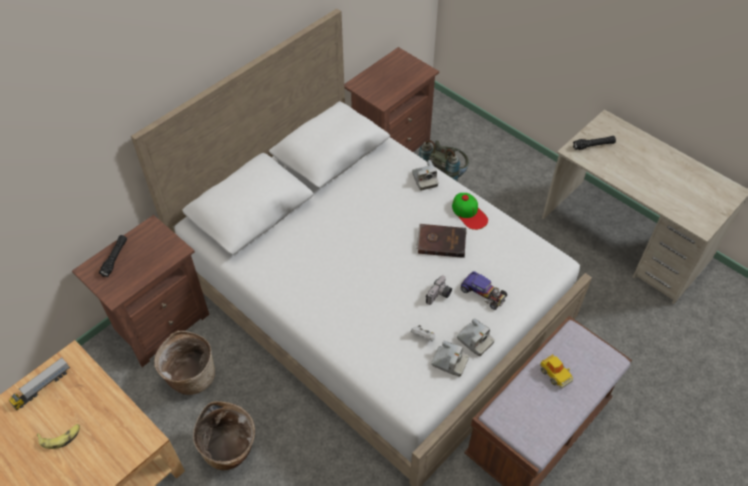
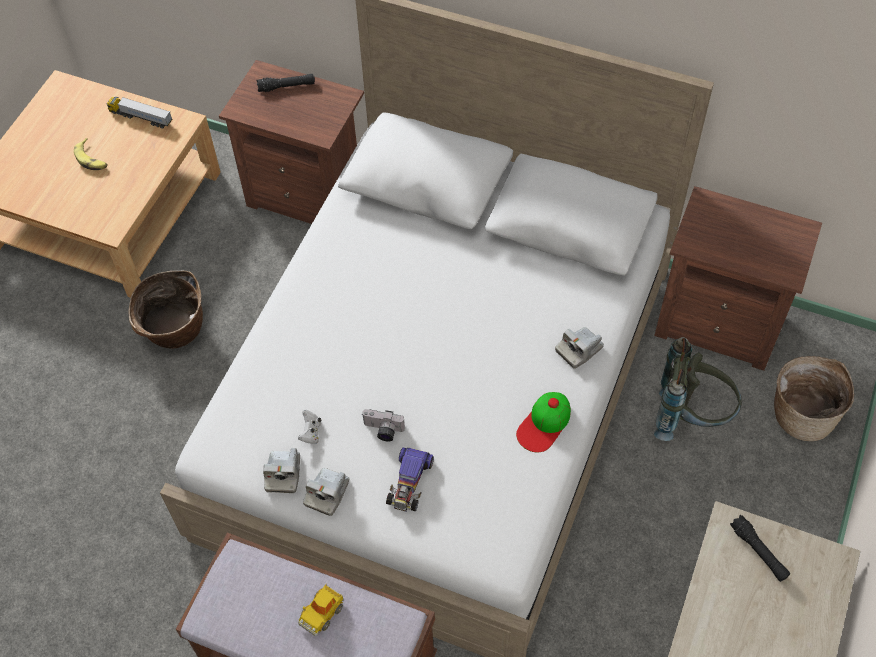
camera: 70 degrees right, 5 degrees up
(190, 376) = (252, 254): basket -> basket (802, 414)
(441, 241) = (476, 405): brown book -> none

